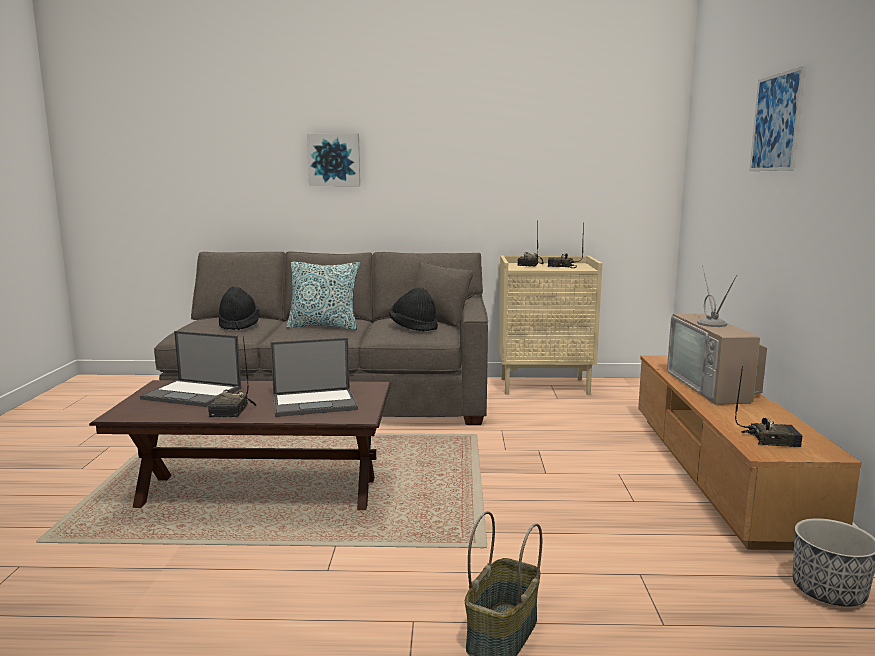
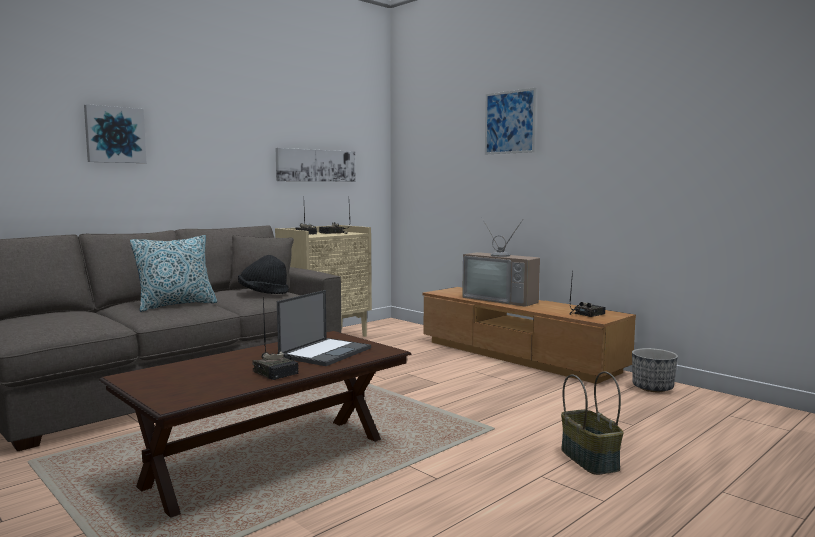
camera: 45 degrees left, 5 degrees down
(193, 394) = (193, 373): laptop -> none
(239, 325) = (77, 317): black hat -> none
(561, 184) = (316, 165): none -> picture

